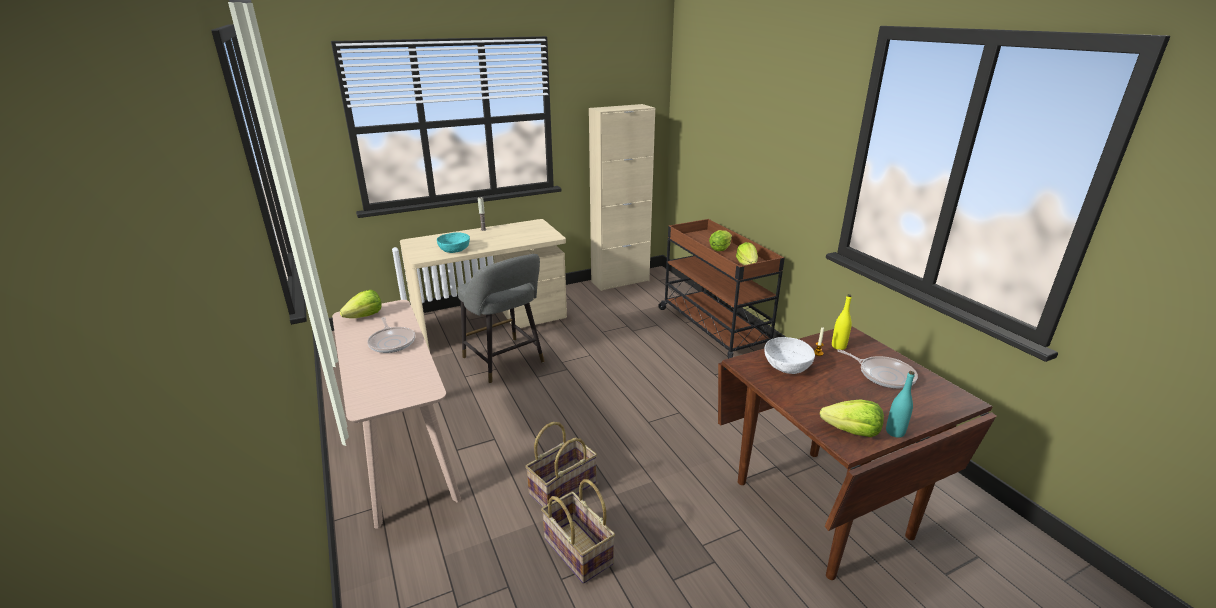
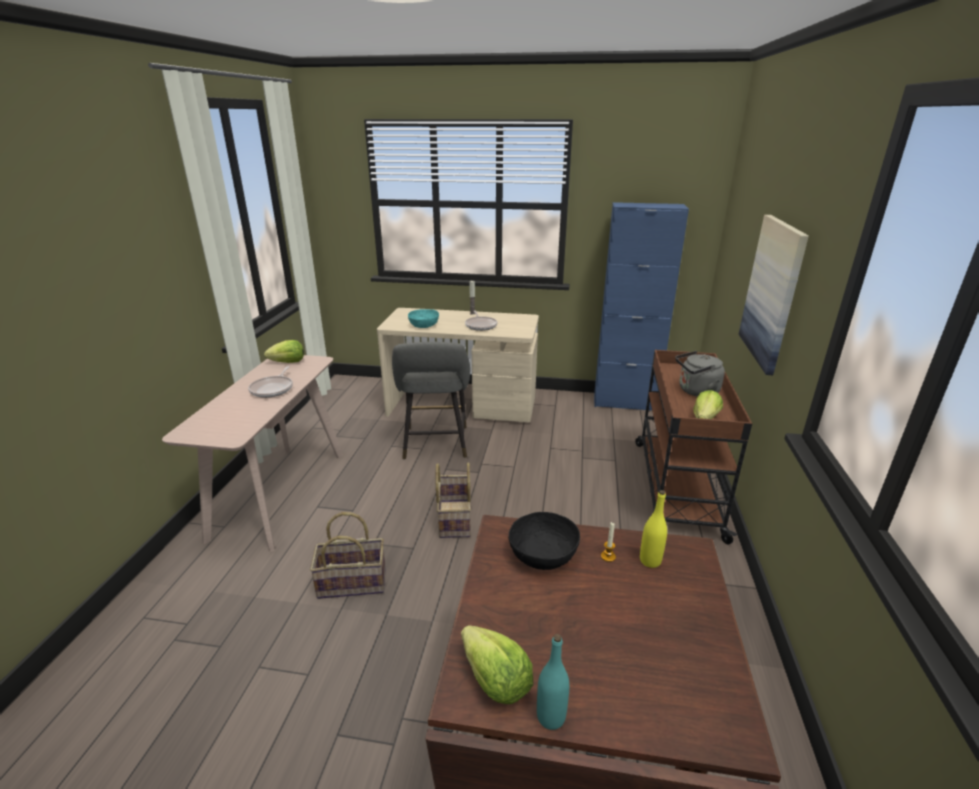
camera: 35 degrees right, 0 degrees up
(576, 551) = (297, 649): basket -> basket (454, 519)
(620, 281) = (624, 403): beige cabinet -> blue cabinet
(720, 248) = (696, 391): lettuce -> grey kettle
(766, 163) = (772, 292): none -> picture
(786, 366) = (543, 555): white bowl -> black bowl
(883, 375) = (657, 629): frying pan -> frying pan (481, 325)

